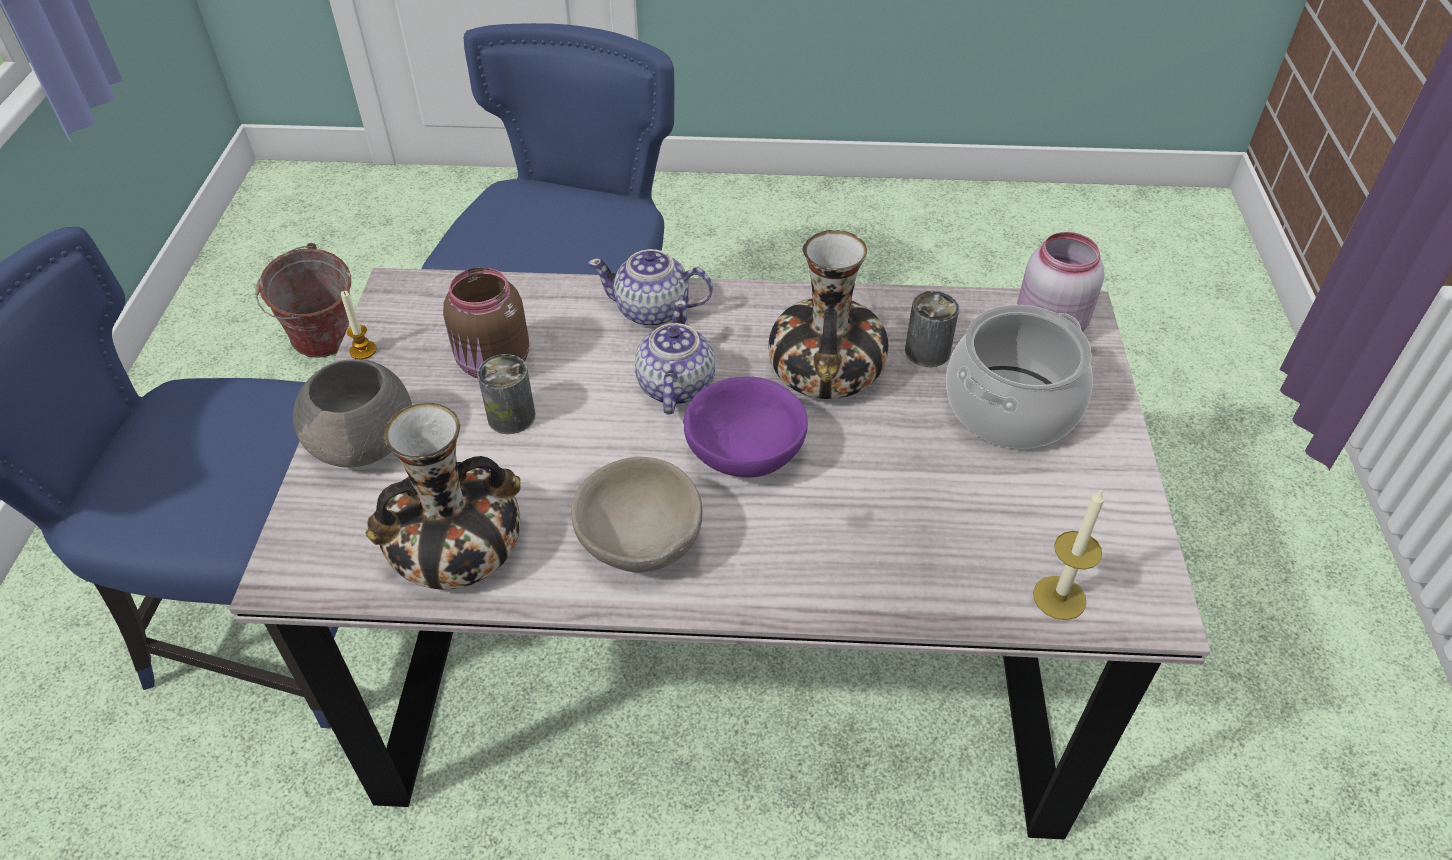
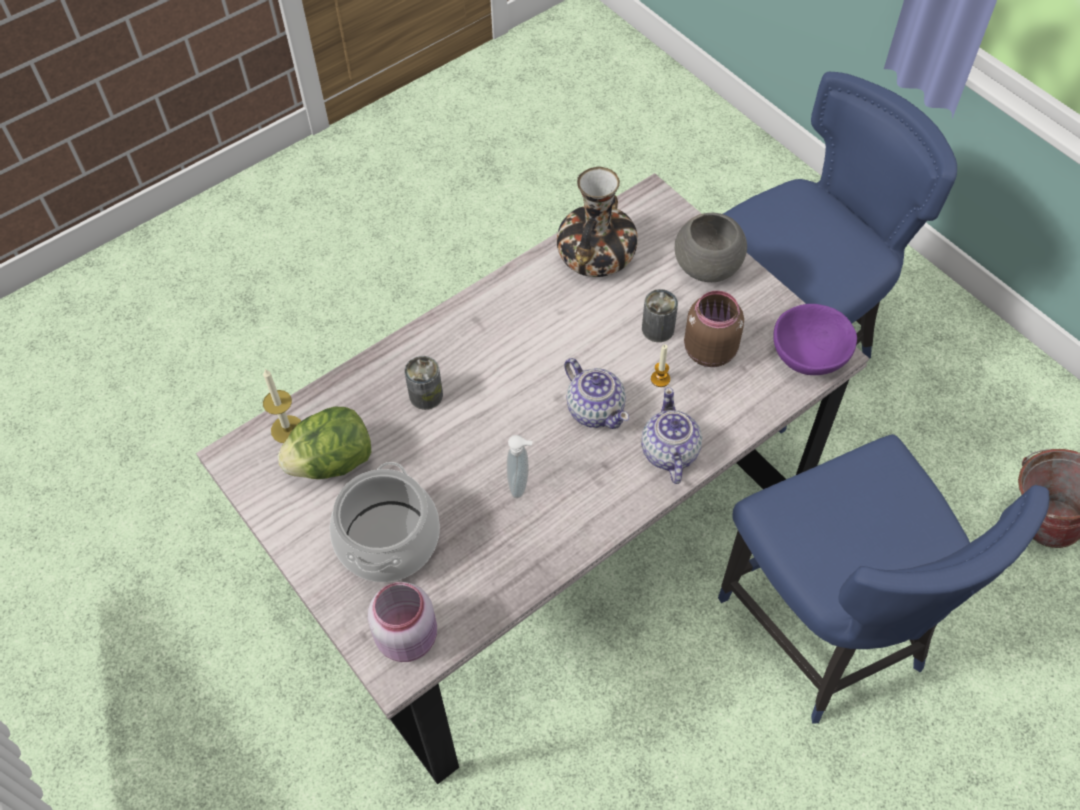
camera: 140 degrees right, 10 degrees up
(363, 350) = (786, 306): candle -> candle (660, 379)
(638, 541) = (517, 314): beige bowl -> none
(653, 311) = (669, 452): teapot -> teapot turned 60 degrees counterclockwise
(746, 453) = (514, 397): purple bowl -> purple bowl (809, 356)
(825, 372) = (520, 484): vase -> soap dispenser
(927, 351) = (472, 549): can -> can (426, 395)
(1022, 521) = (332, 462): none -> lettuce

